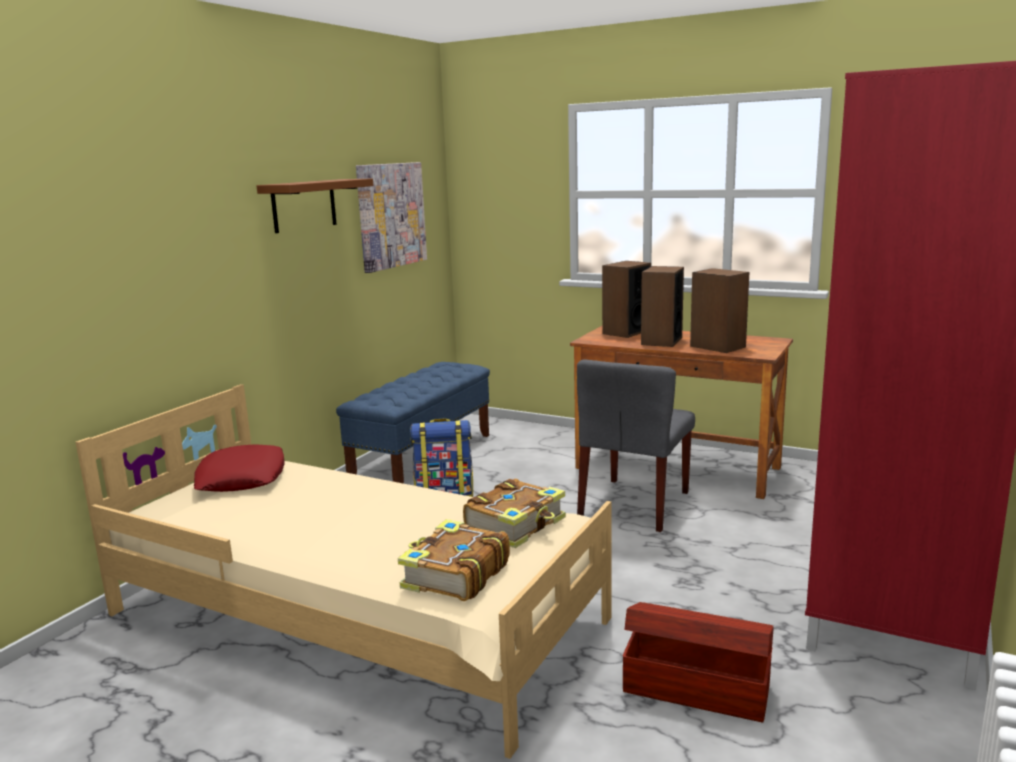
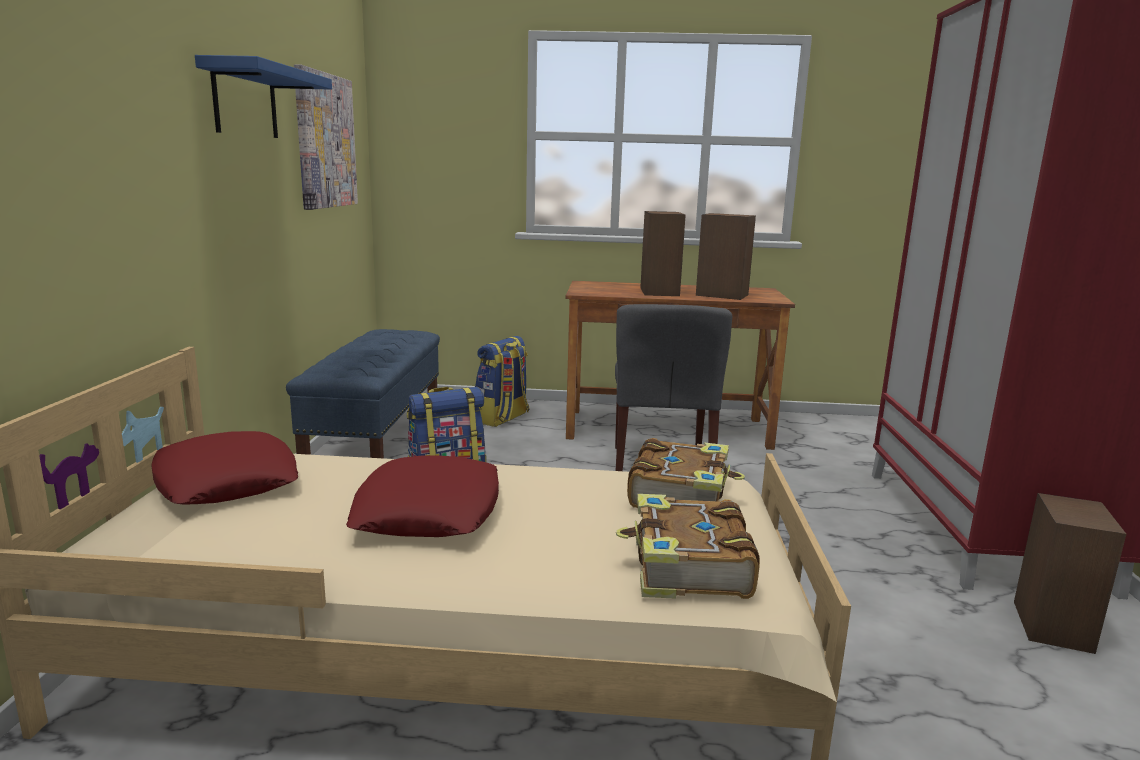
camera: 25 degrees left, 0 degrees up
(304, 205) = (245, 101): brown shelf -> blue shelf
(335, 513) = (428, 510): none -> red pillow
(538, 444) = (502, 418): none -> backpack
(626, 332) = (608, 285): speaker -> speaker (1051, 626)
(695, 686) = (913, 652): brown storage box -> none

